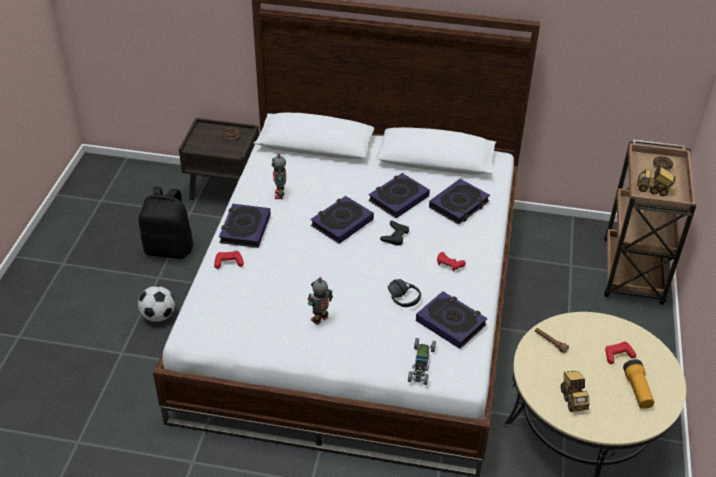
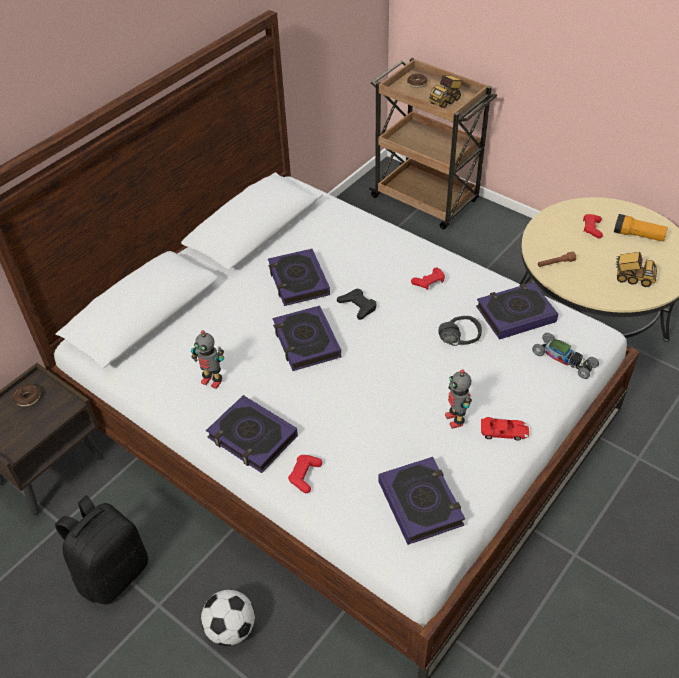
camera: 60 degrees left, 5 degrees up
(325, 348) = (504, 432): none -> red toy car
(459, 205) = (343, 240): book -> book (420, 503)

